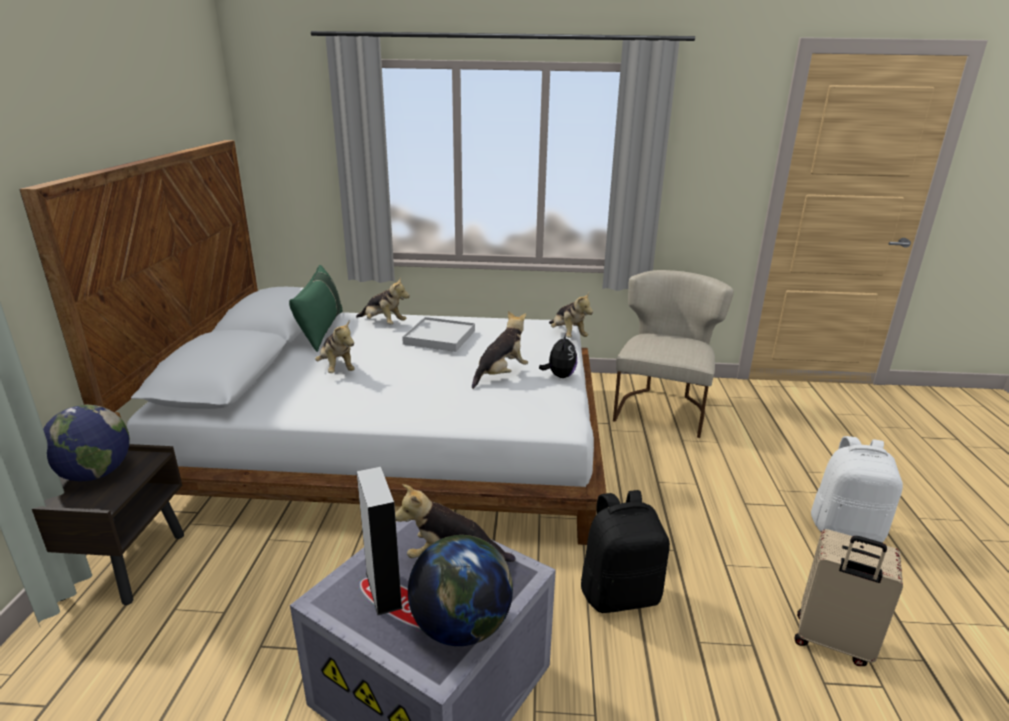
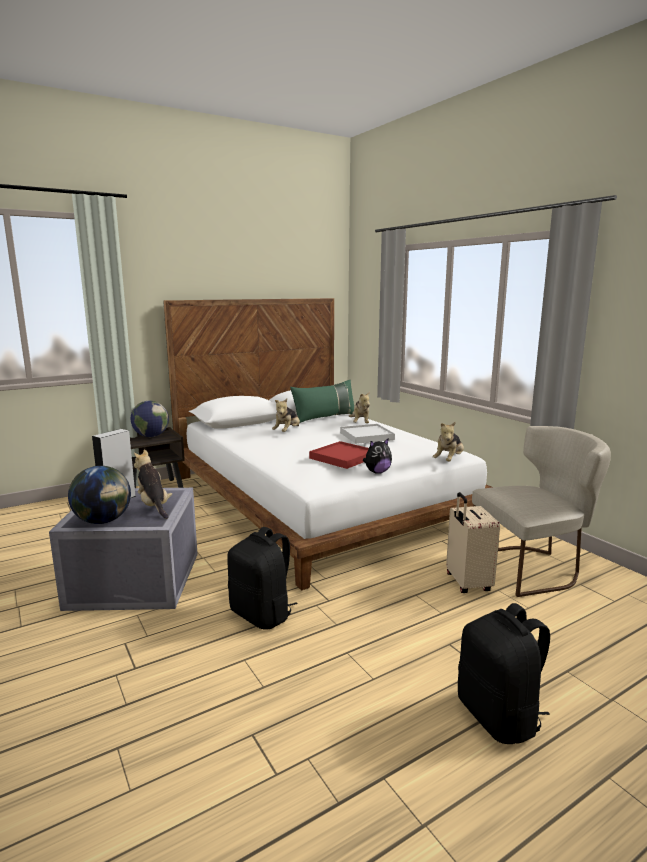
camera: 55 degrees right, 10 degrees down
(501, 374) = (343, 457): plush toy -> red tray
(831, 642) = (306, 731): beige suitcase -> beige suitcase (467, 583)
(846, 528) = (499, 716): white backpack -> black backpack

